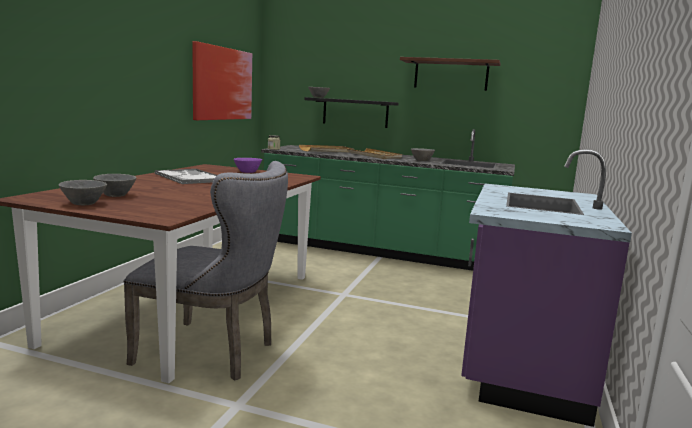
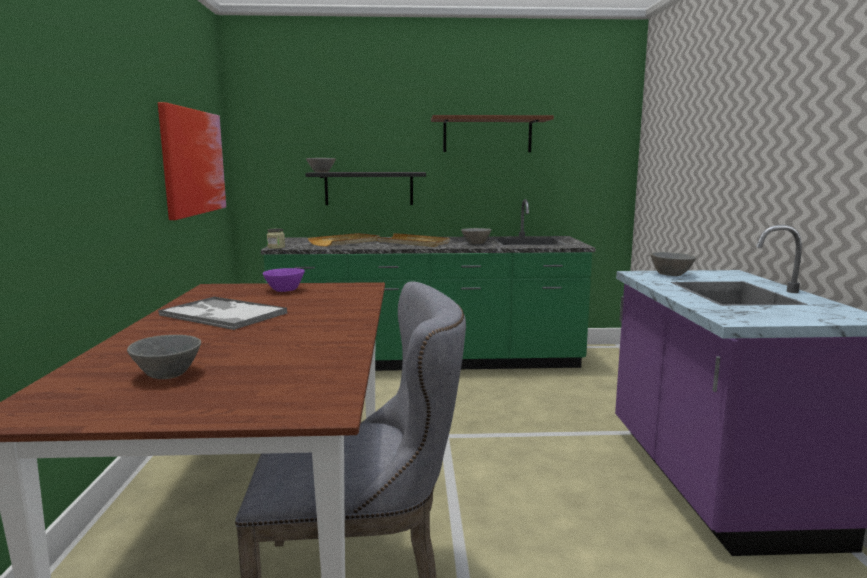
camera: 20 degrees left, 0 degrees up
(83, 204) = (141, 407): grey bowl -> grey bowl (671, 275)

